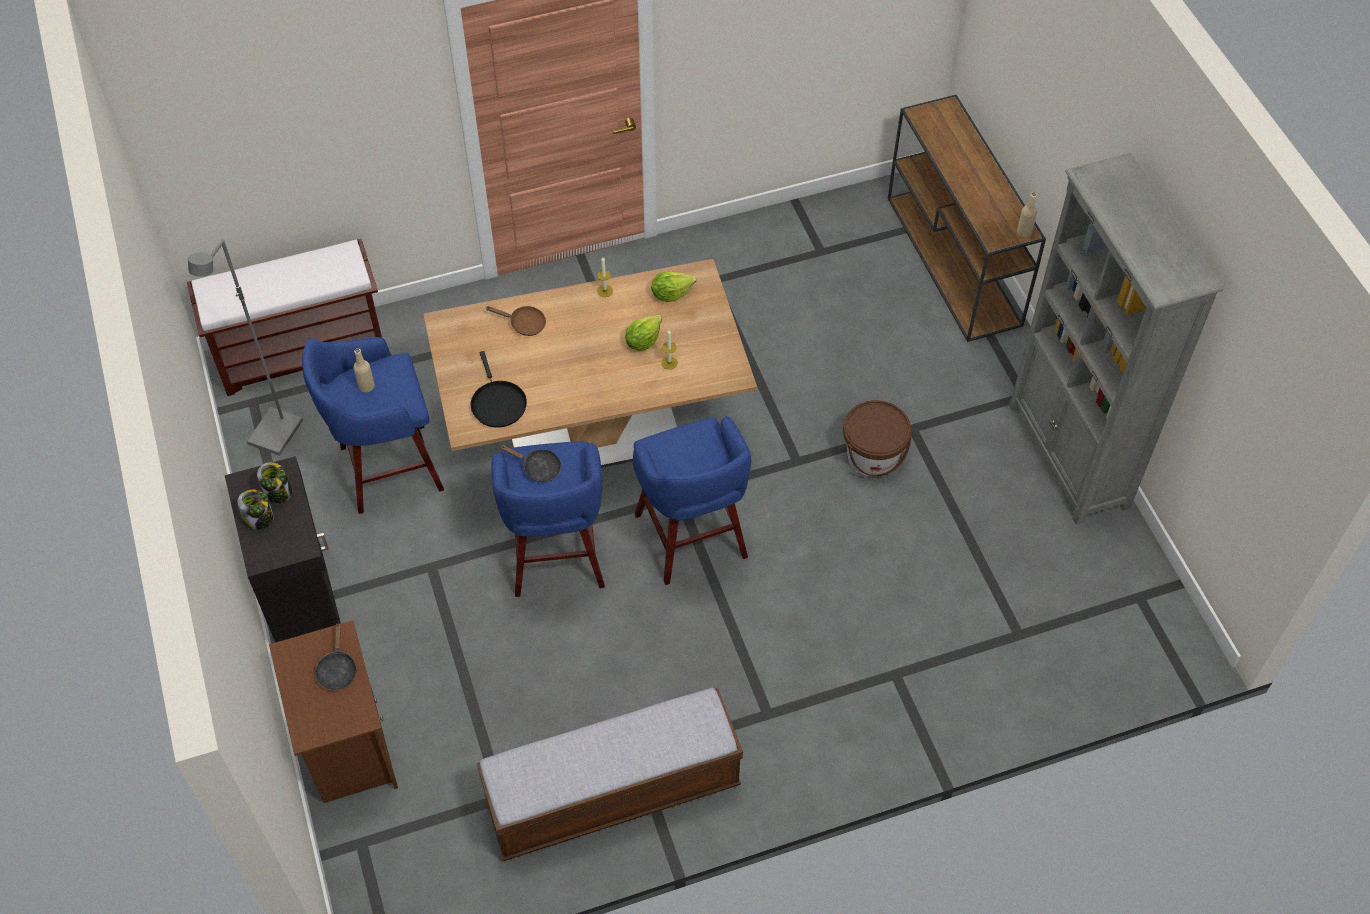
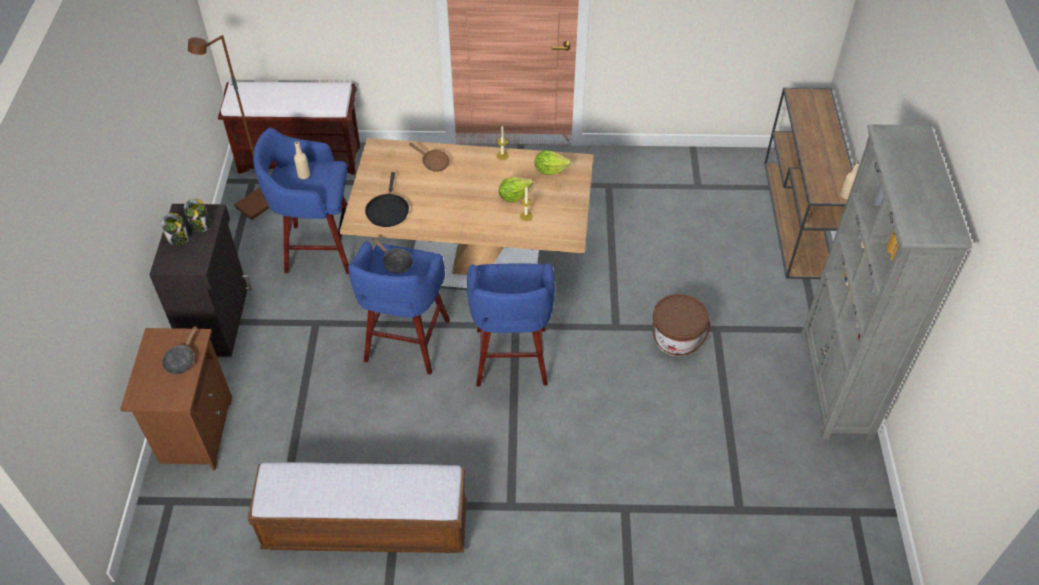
camera: 20 degrees right, 5 degrees down
(276, 434) = (257, 205): grey floor lamp -> brown floor lamp

